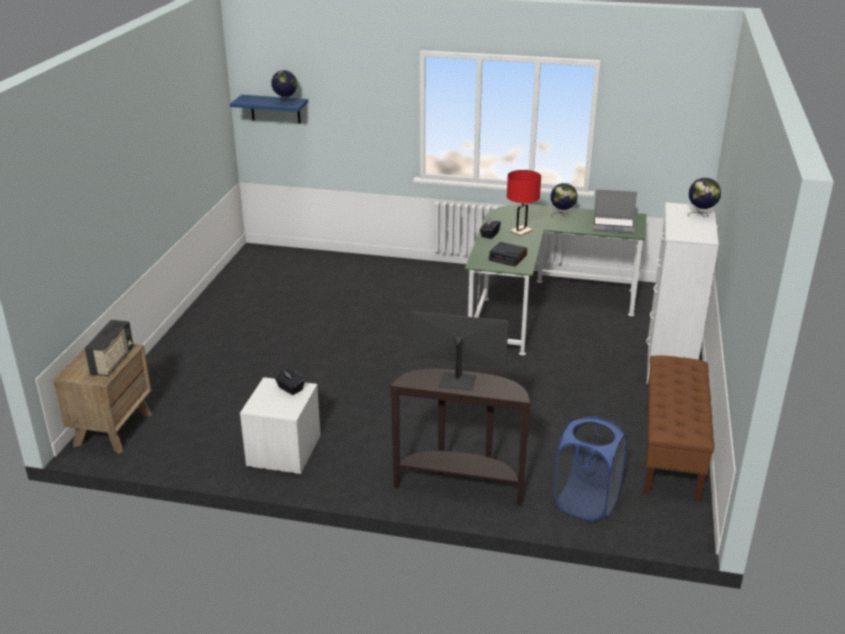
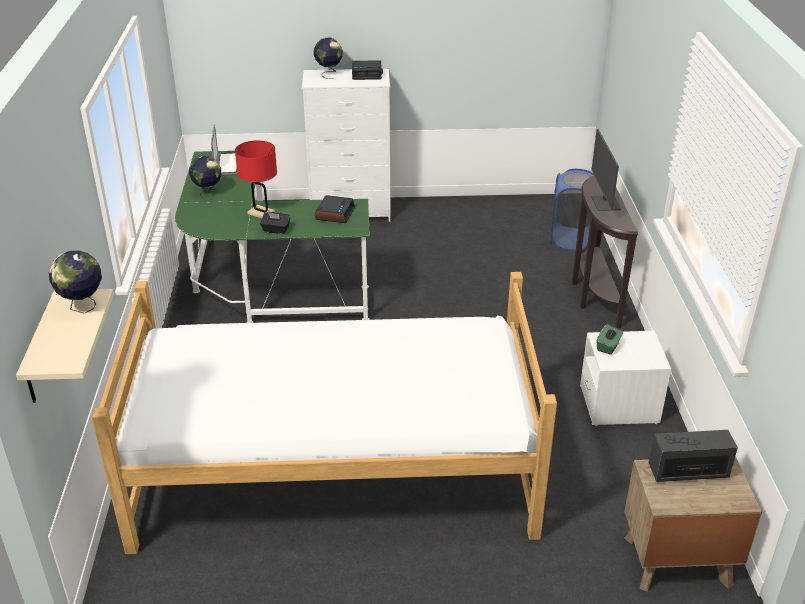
camera: 105 degrees left, 5 degrees up
(275, 109) = (41, 350): blue shelf -> beige shelf
(290, 389) = (608, 346): black tissue box -> green tissue box
(301, 315) = (335, 468): none -> bed
(671, 451) = (484, 209): brown bench -> none
(700, 232) = (367, 74): none -> alarm clock

